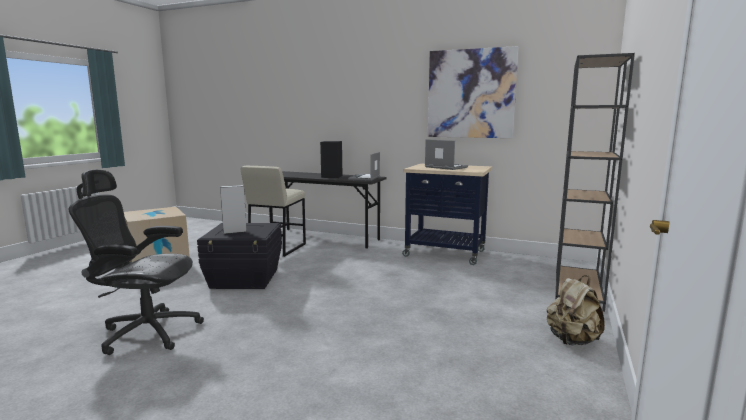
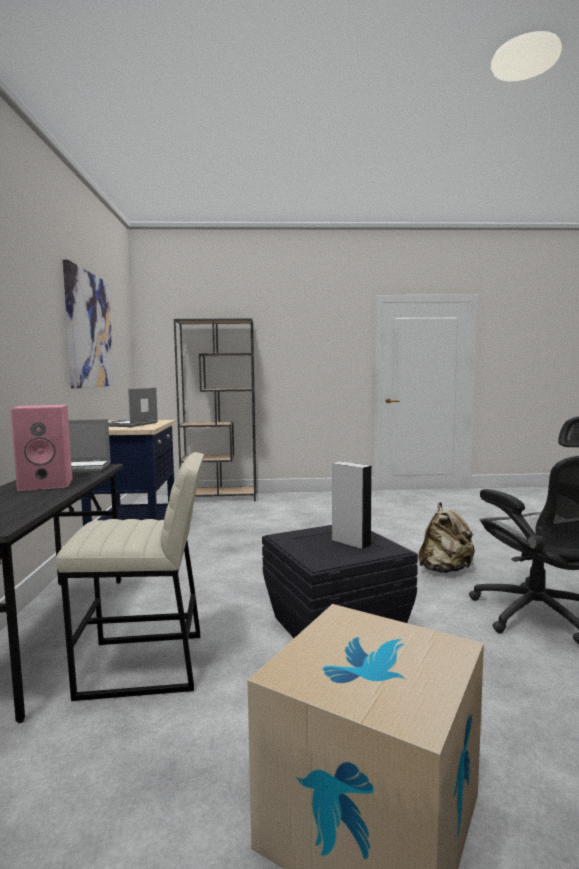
camera: 115 degrees left, 5 degrees down
(332, 176) = (47, 484): black speaker -> pink speaker
(572, 340) = (310, 497): beige backpack -> beige backpack (445, 570)

